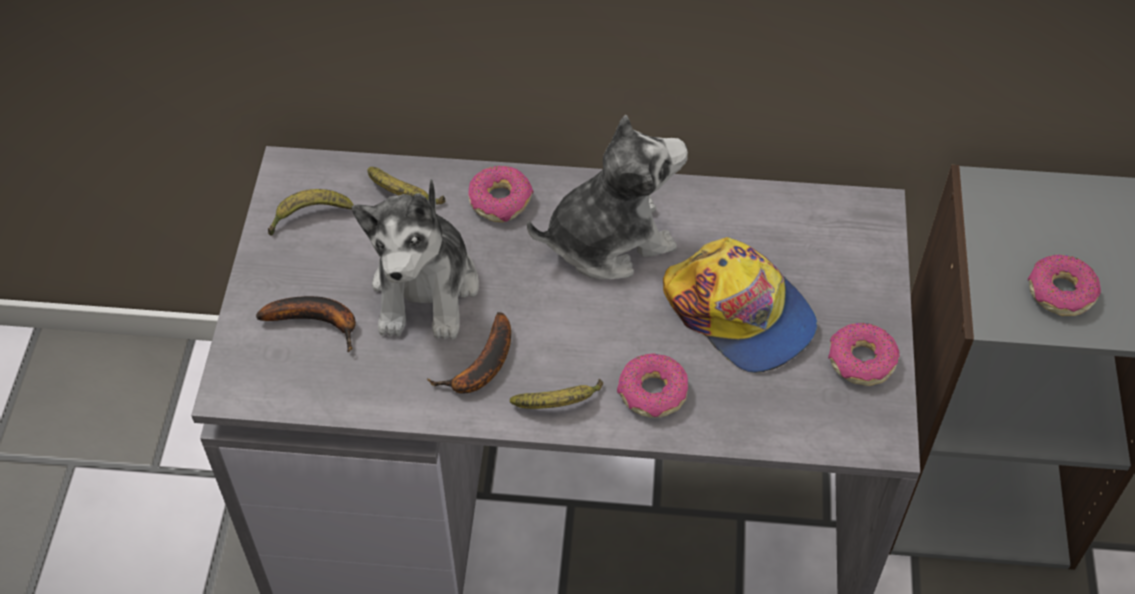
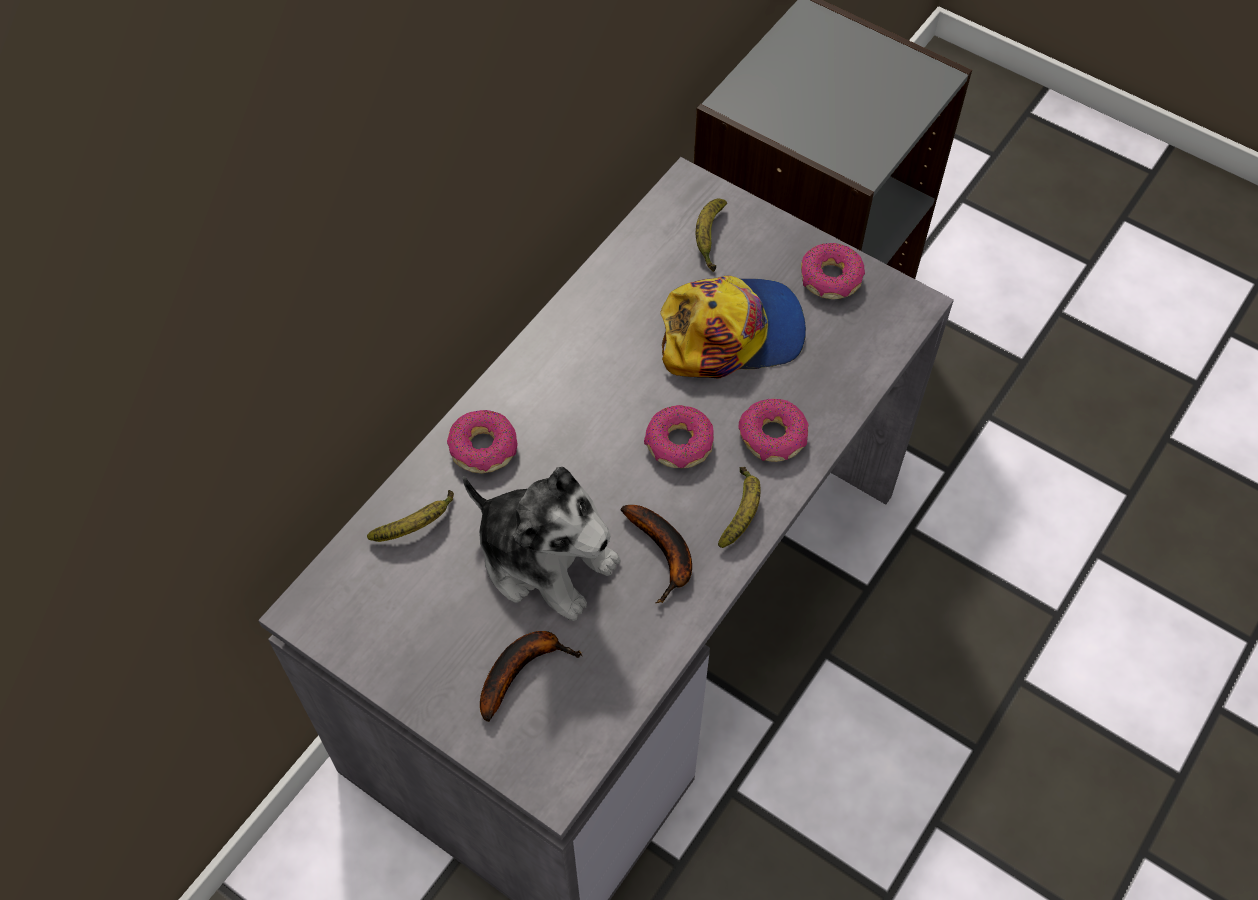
camera: 60 degrees left, 5 degrees up
(309, 216) = (383, 620): banana -> banana (709, 238)
(608, 239) = (588, 386): plush toy -> none
(1060, 292) = (864, 116): donut -> donut (679, 444)

